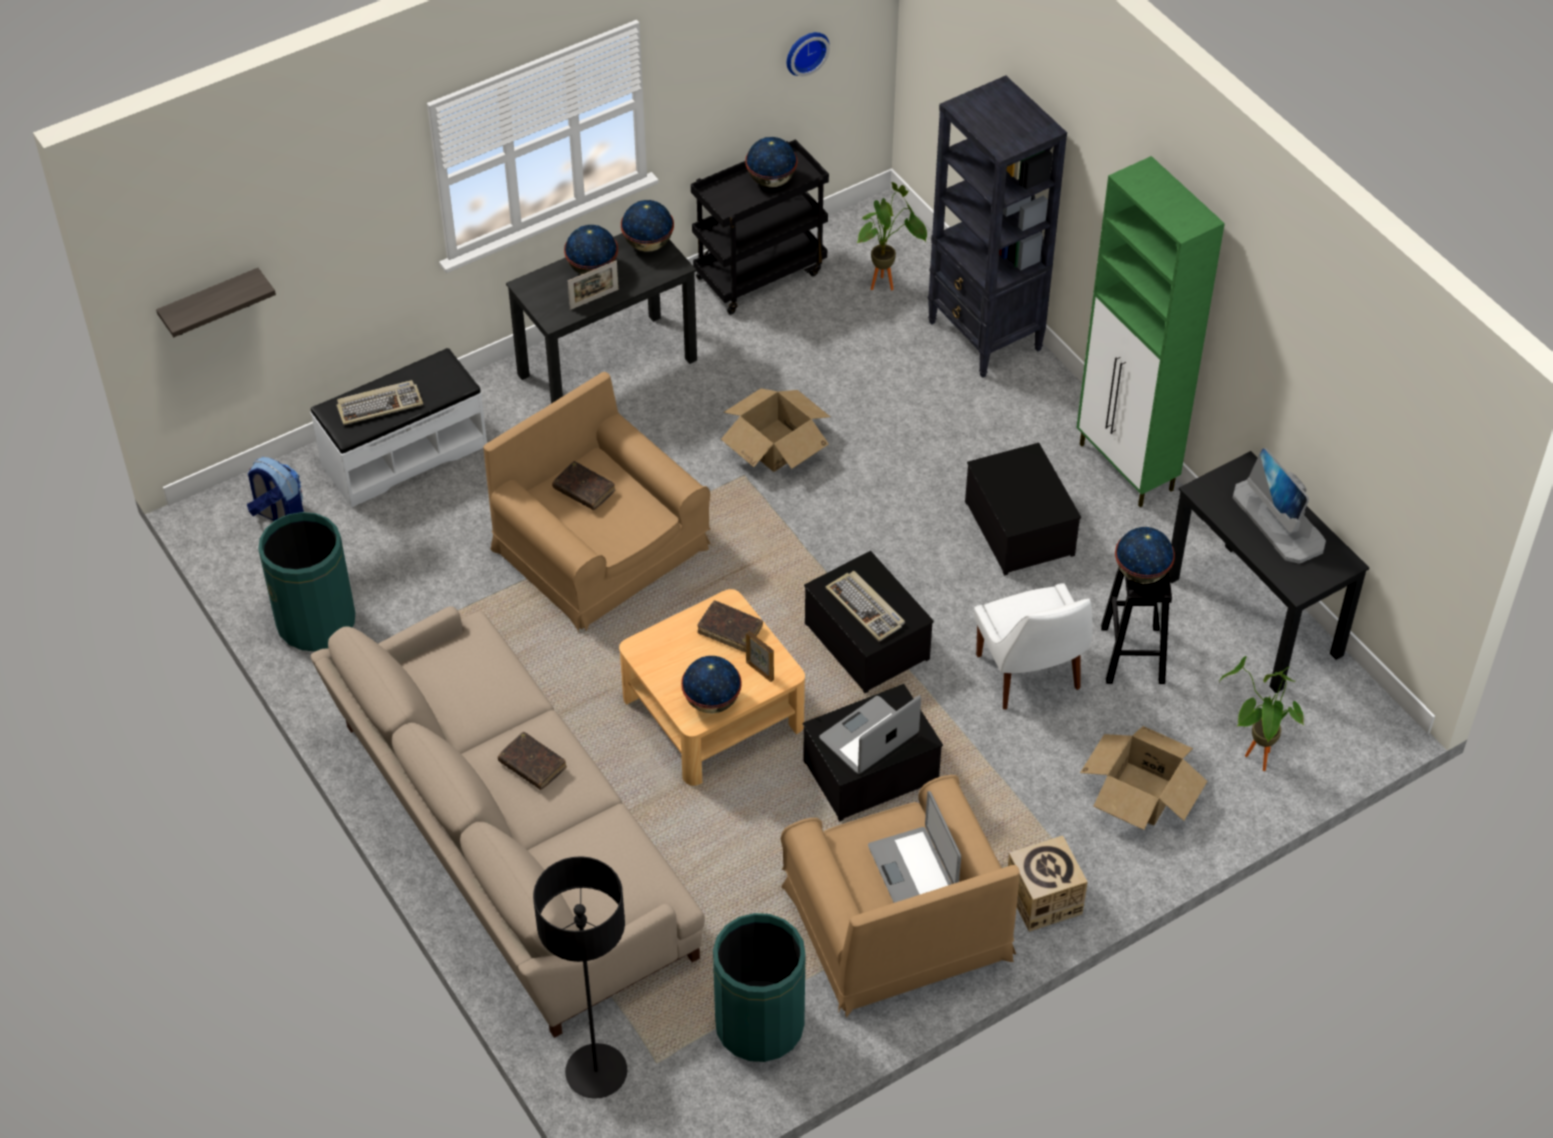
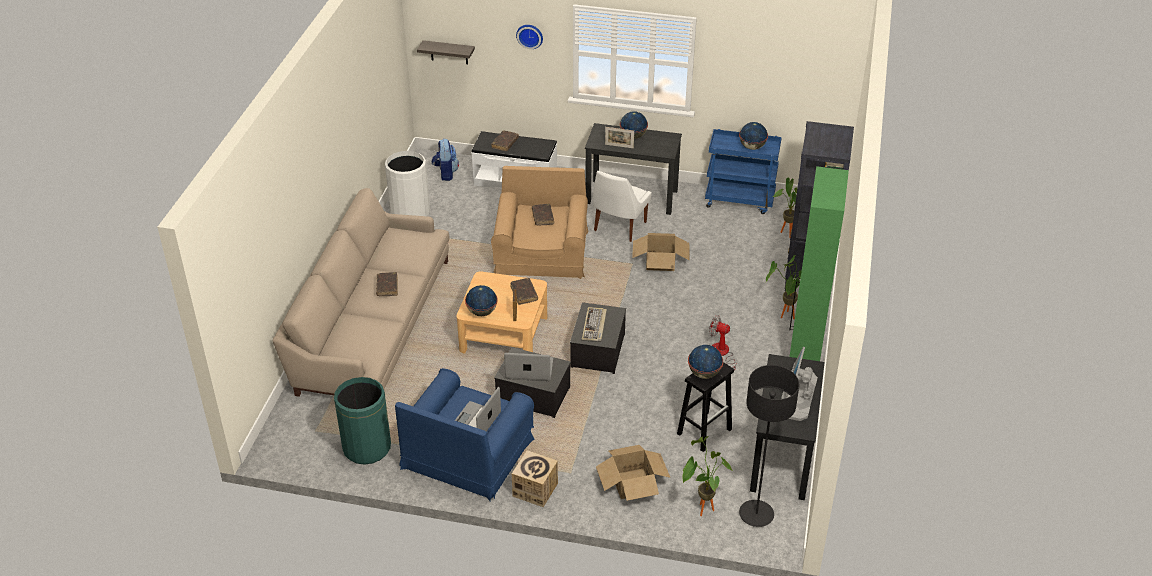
camera: 45 degrees right, 10 degrees down
(316, 622) = (410, 213): green trash can -> white trash can
(380, 404) = (505, 143): keyboard -> brown book
(596, 1072) = (291, 418): black floor lamp -> black floor lamp (756, 514)
(648, 244) = (668, 140): globe -> none
(760, 274) = (740, 200): black cart -> blue cart
(805, 51) = (796, 88): wall clock -> wall clock (530, 35)
(898, 922) = (467, 453): brown armchair -> blue armchair
(1021, 528) = (722, 354): storage box -> fan
(1029, 675) = (648, 408): white chair -> white chair (619, 227)
(1031, 417) = (786, 318): none -> potted plant

